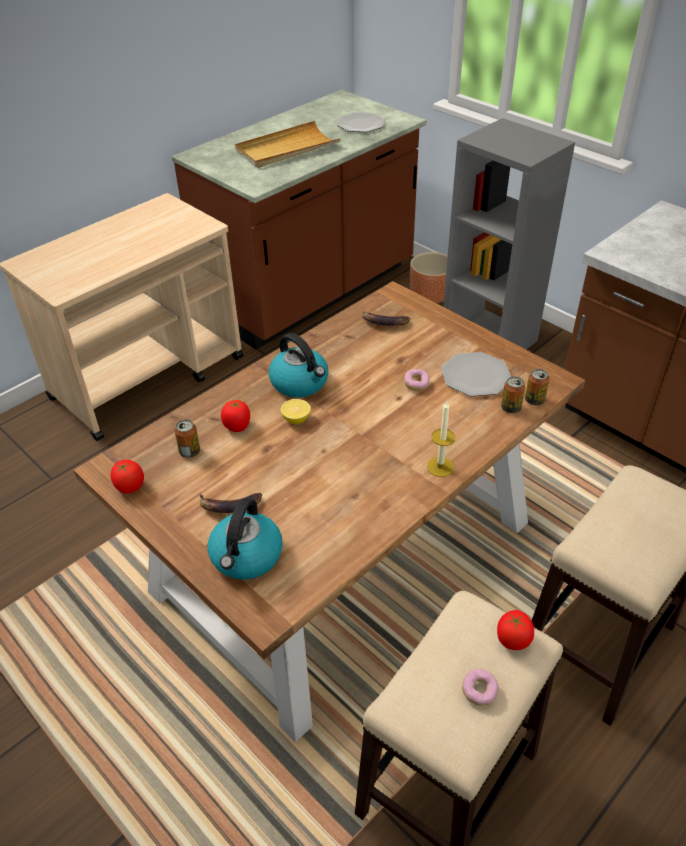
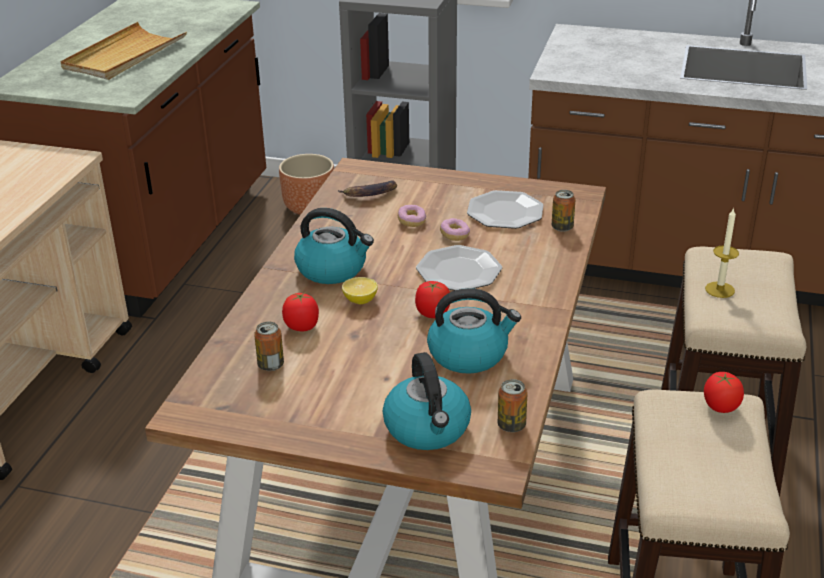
camera: 30 degrees left, 10 degrees down
(130, 487) = (233, 418): tomato -> tomato (432, 314)
(229, 506) = (365, 394): banana -> none
(333, 502) = (469, 354): none -> kettle
(360, 124) = (189, 18): plate -> plate (459, 271)
(440, 467) = (543, 292): candle -> candle (719, 289)
(479, 691) = (727, 457): donut -> donut (411, 221)
(534, 400) = (577, 215): can -> can (511, 425)

